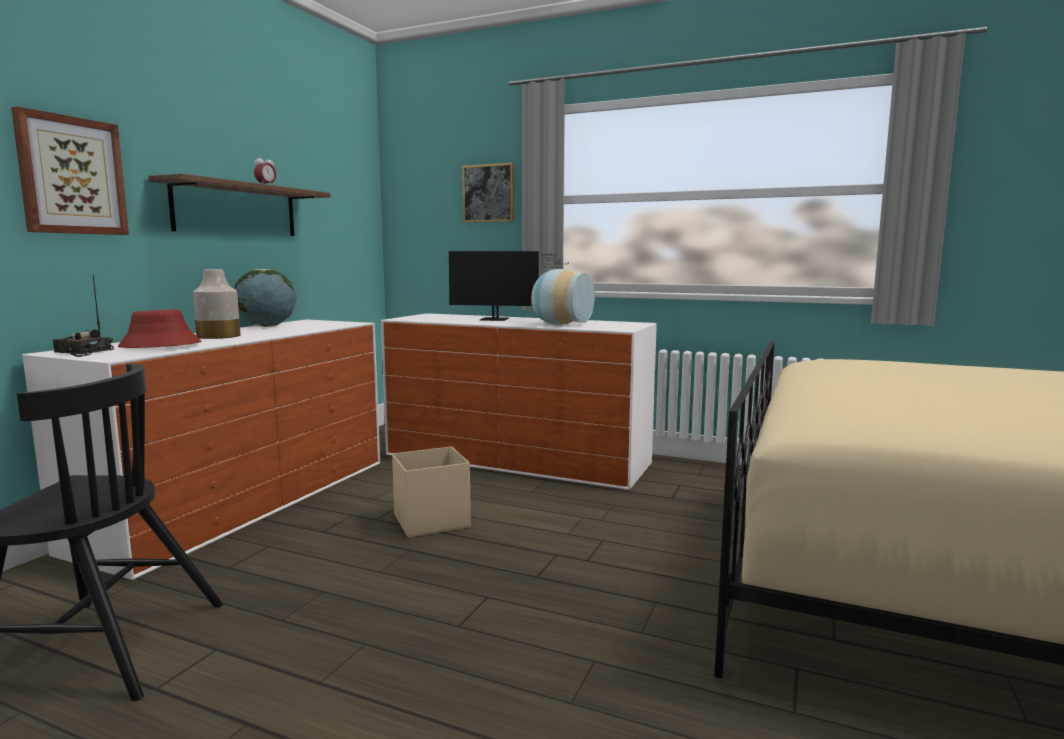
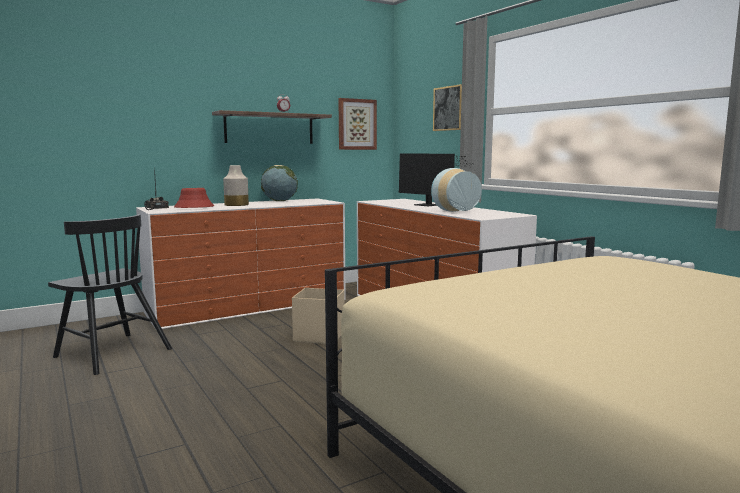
camera: 35 degrees right, 0 degrees up
(71, 176) = (167, 115): picture -> picture (356, 124)

